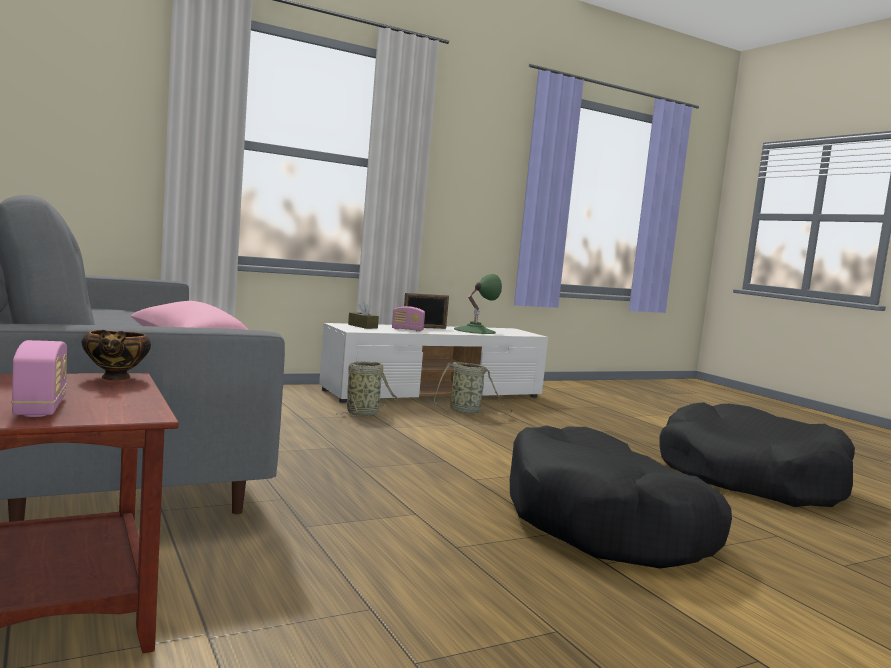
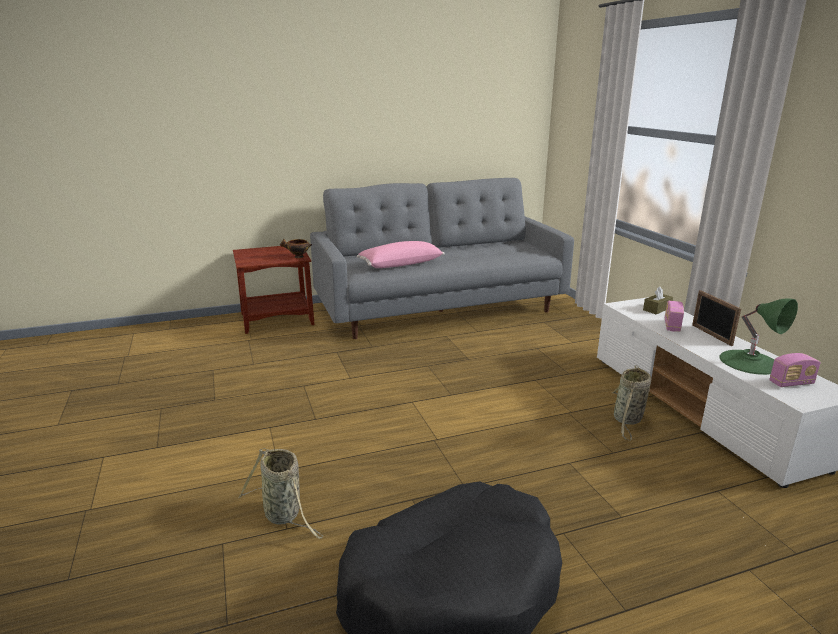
camera: 100 degrees right, 15 degrees up
(40, 407) = (254, 255): radio -> radio (791, 383)
(364, 413) = (572, 370): basket -> basket (284, 515)
(605, 524) = (326, 440): black dog bed -> none

